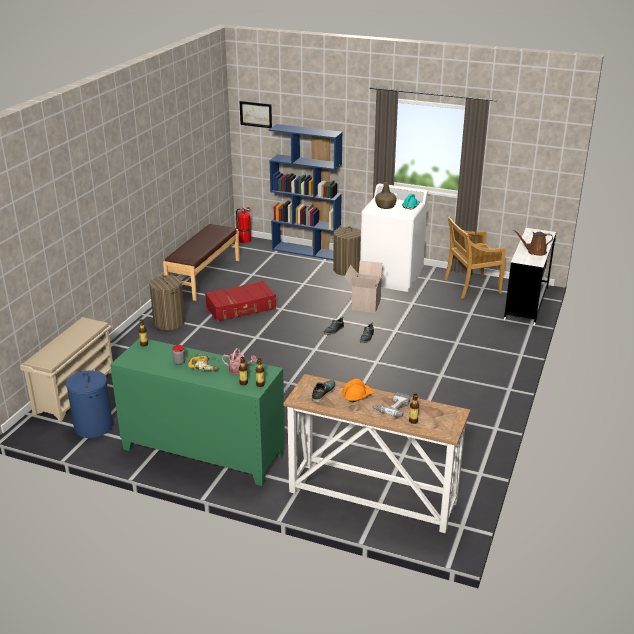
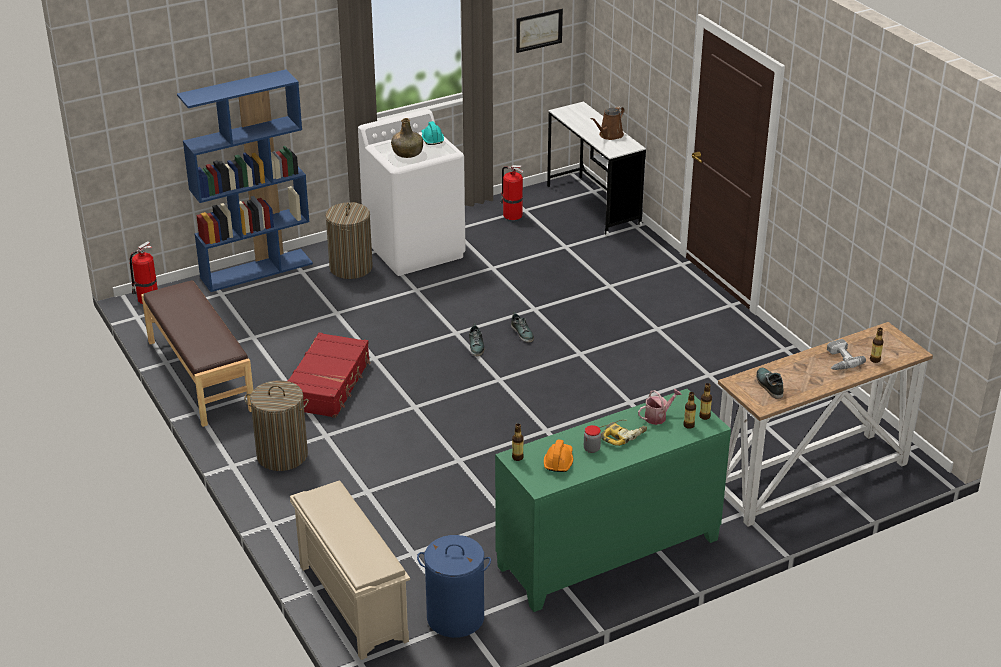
camera: 50 degrees left, 5 degrees up
(255, 114) = (134, 90): picture -> picture (539, 30)
(357, 395) = (796, 369): orange hard hat -> orange hard hat (558, 461)
(365, 304) = (450, 298): cardboard box -> none
(471, 286) = (511, 215): beige chair -> fire extinguisher

